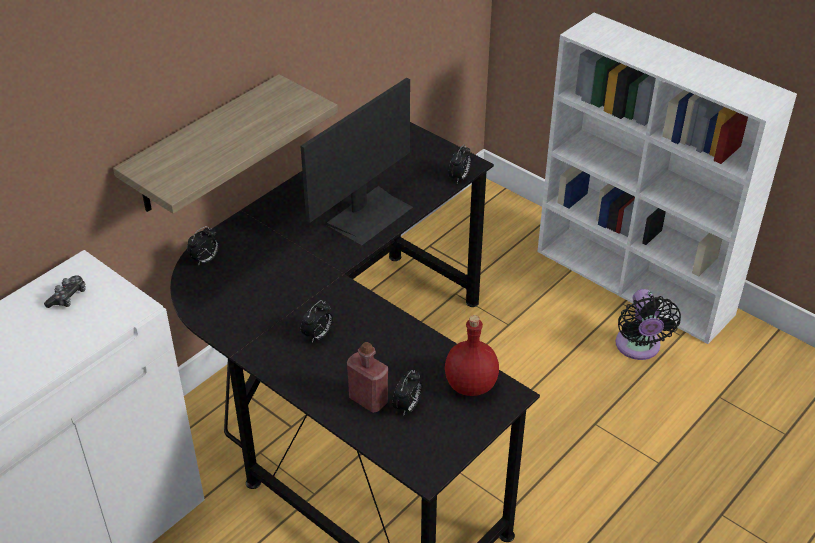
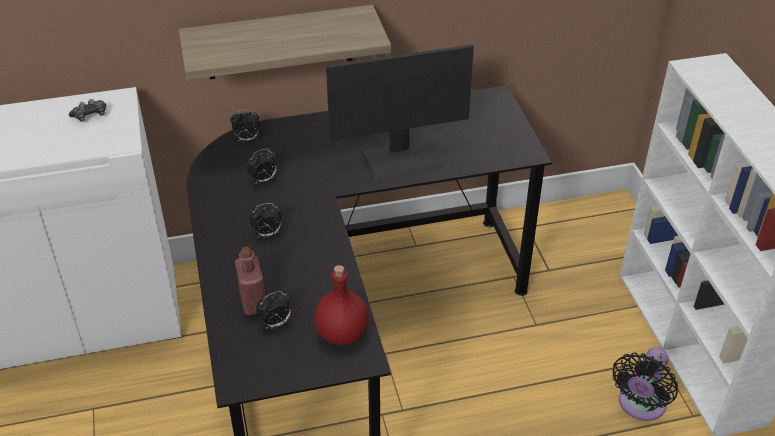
camera: 35 degrees right, 0 degrees up
(459, 178) = (509, 161): alarm clock -> alarm clock (263, 180)

